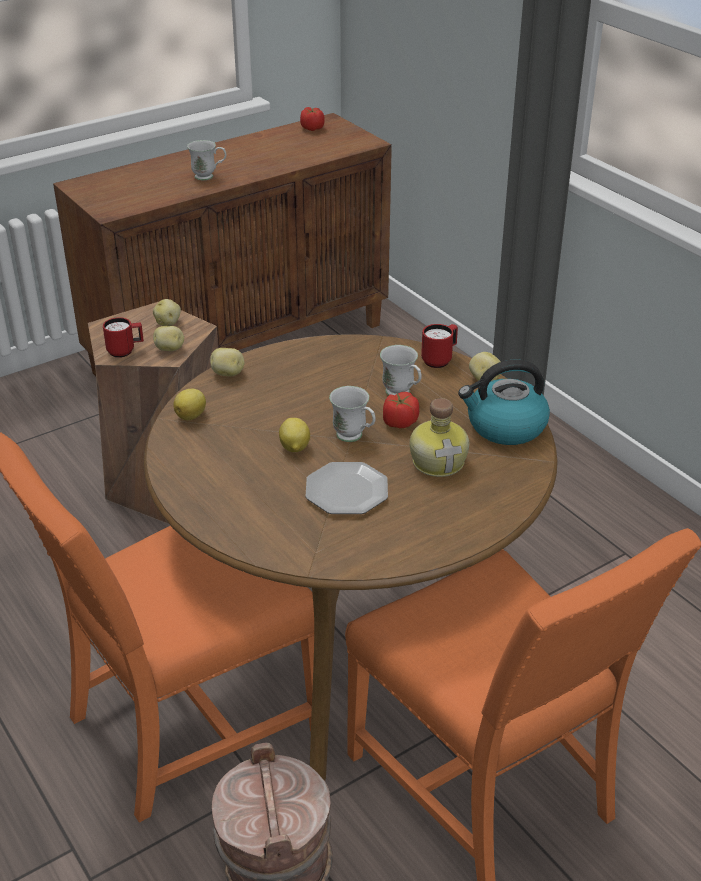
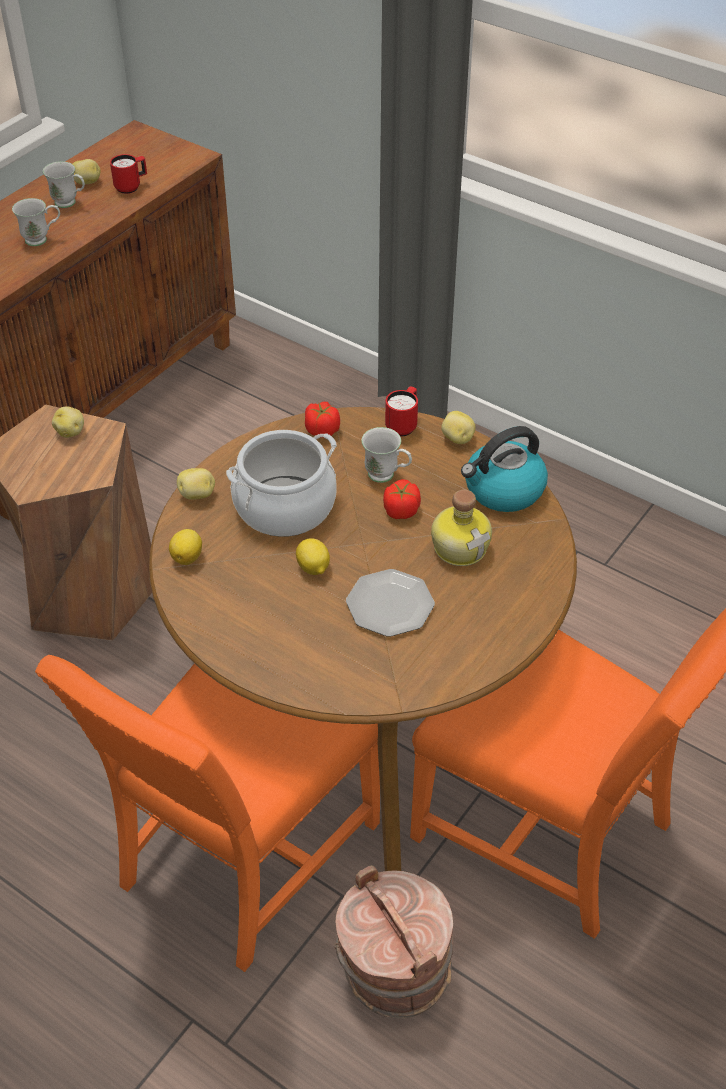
camera: 20 degrees left, 10 degrees up
(125, 351) = (43, 479): red mug -> red mug (131, 187)
(170, 349) = (90, 465): potato -> potato (87, 182)
(297, 398) = (285, 507): none -> cooking pot
(312, 128) = (122, 147): tomato -> tomato (322, 430)
(354, 437) = (366, 540): white mug -> white mug (70, 204)

